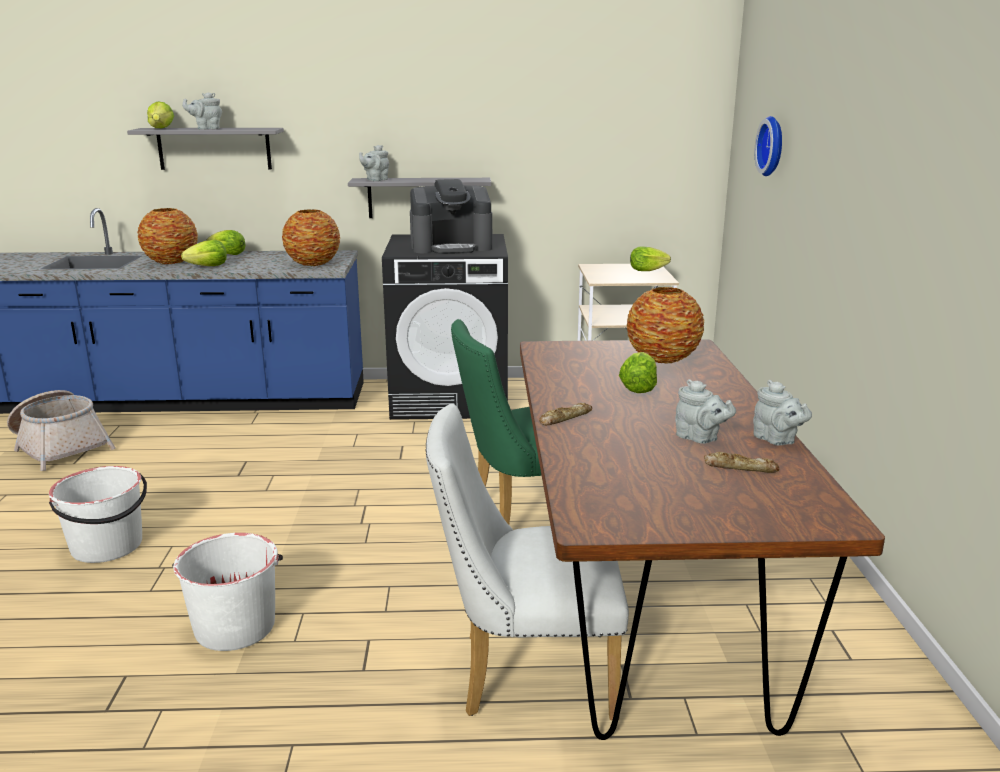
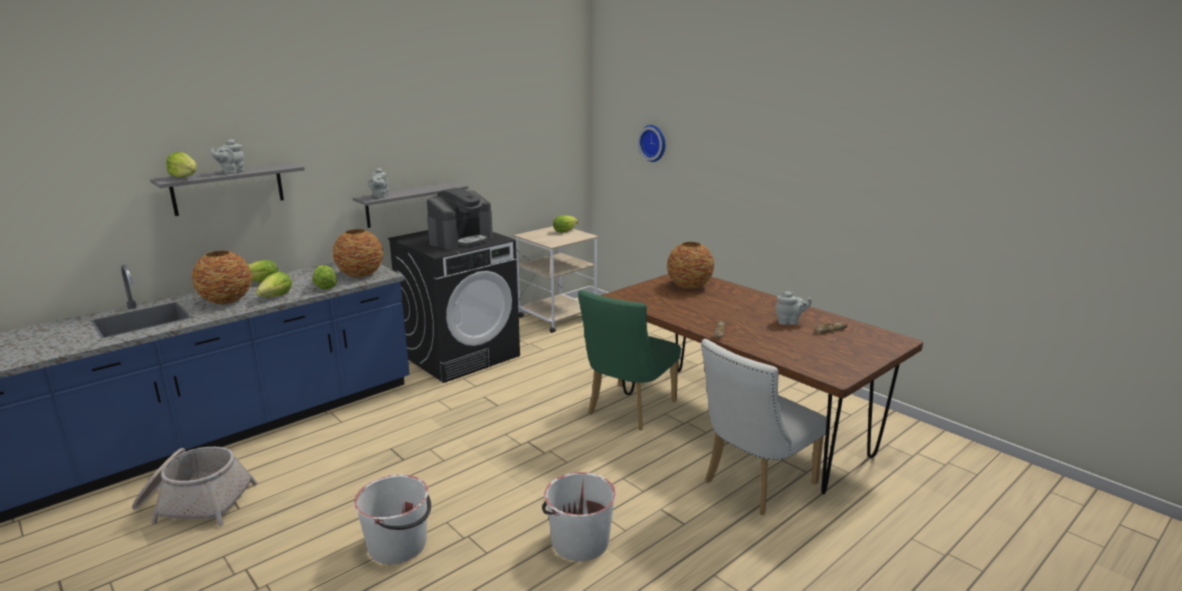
camera: 40 degrees left, 0 degrees up
(638, 388) = (714, 305): lettuce -> lettuce (325, 287)
(776, 440) = (816, 313): grey teapot -> none

